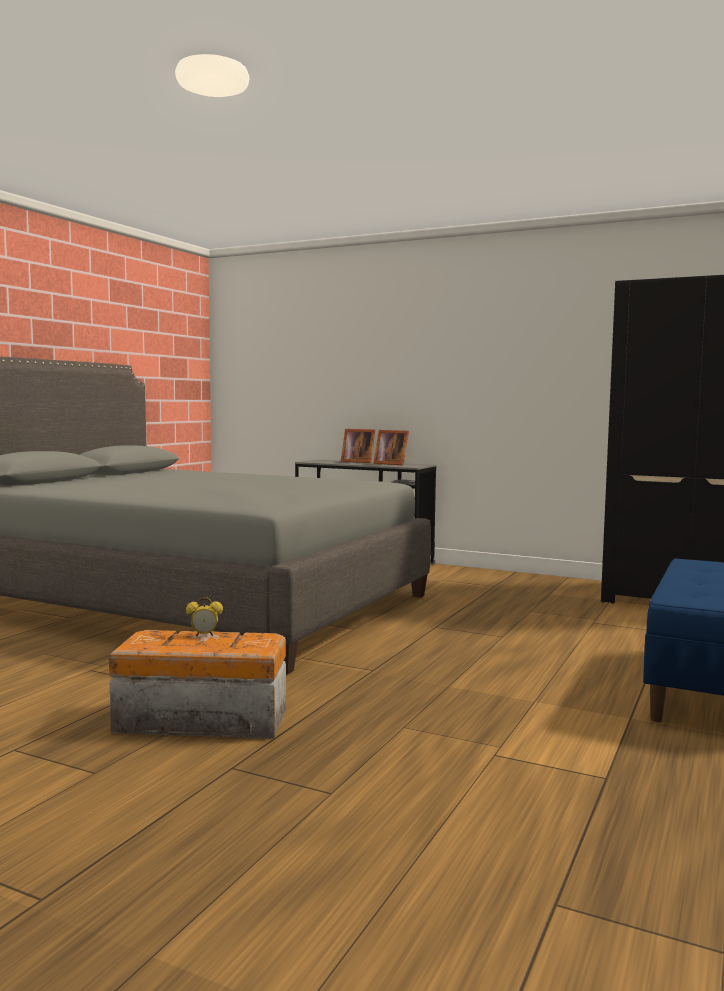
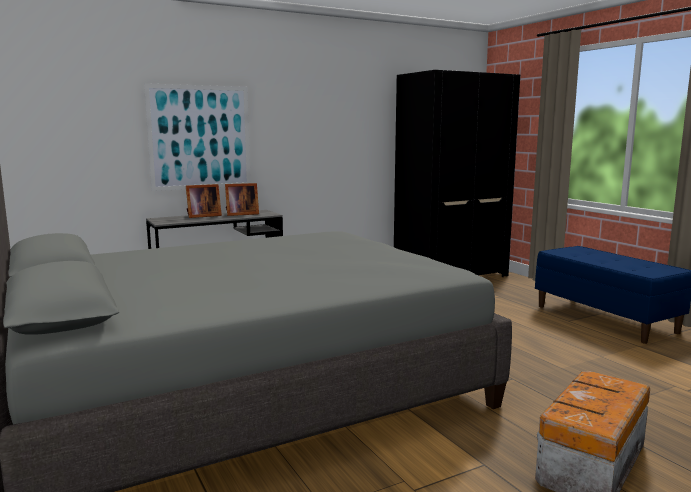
camera: 55 degrees left, 5 degrees up
(204, 635) = (579, 394): alarm clock -> none
(374, 381) = (200, 137): none -> picture

